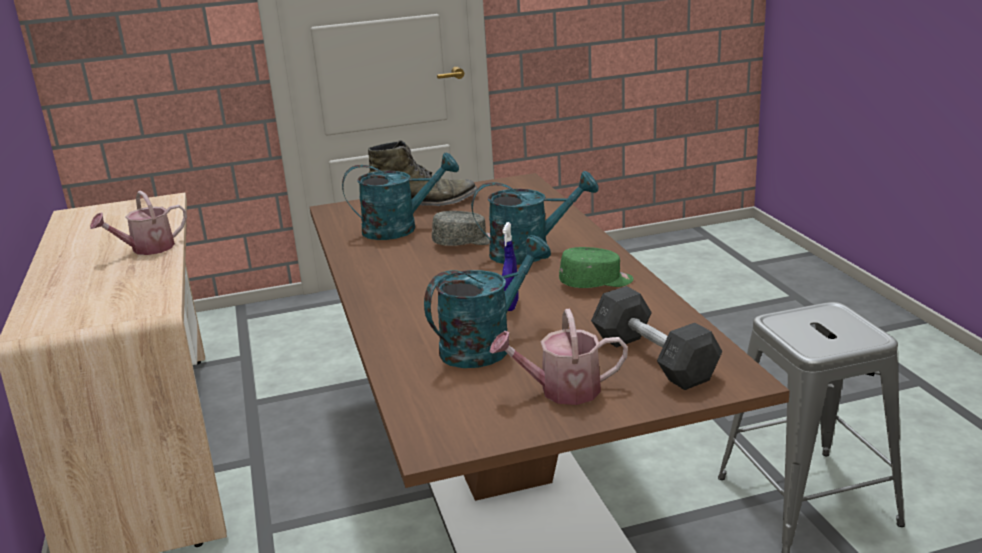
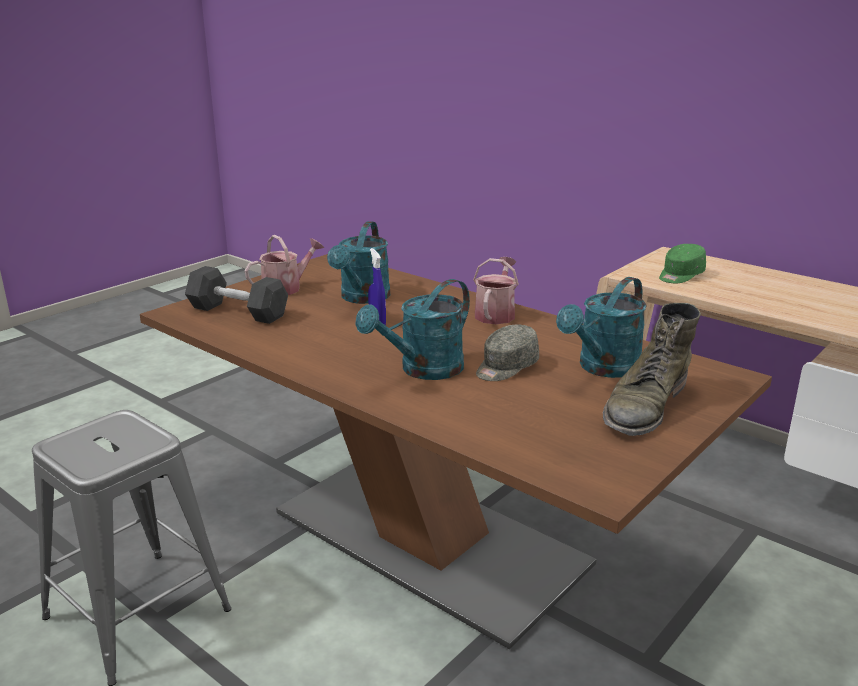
camera: 145 degrees right, 0 degrees up
(147, 249) = (771, 303): watering can -> watering can (496, 314)
(596, 283) = (325, 353): green cap -> green cap (680, 275)

